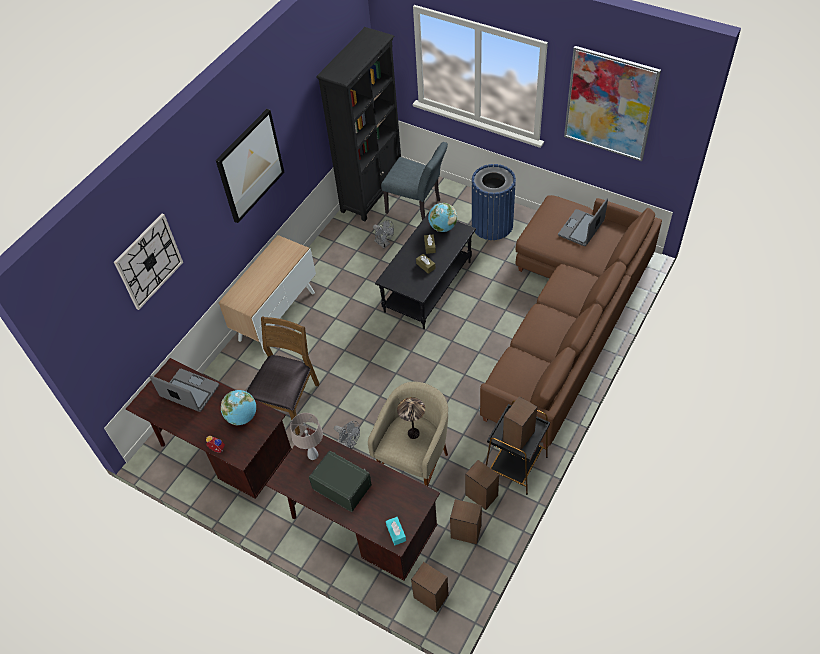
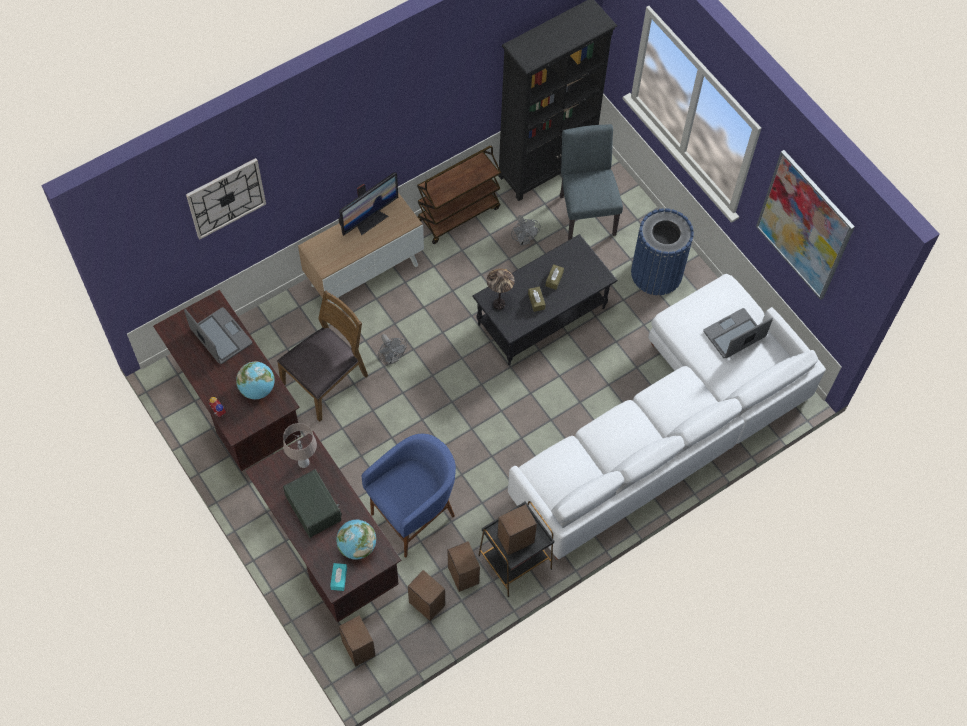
camera: 20 degrees right, 10 degrees up
(250, 166) = (382, 123): picture -> none
(266, 262) = (369, 220): none -> monitor
(325, 247) = (458, 214): none -> brown cart
(349, 444) = (363, 457): grey fan -> grey fan (391, 358)
(413, 433) = (413, 486): table lamp -> table lamp (499, 304)
(416, 470) = (414, 516): beige stool -> blue stool
(417, 207) = (586, 210): grey chair -> grey chair turned 150 degrees counterclockwise
(442, 227) = (581, 262): globe -> globe (357, 546)
(567, 318) = (668, 426): brown sofa -> white sofa

